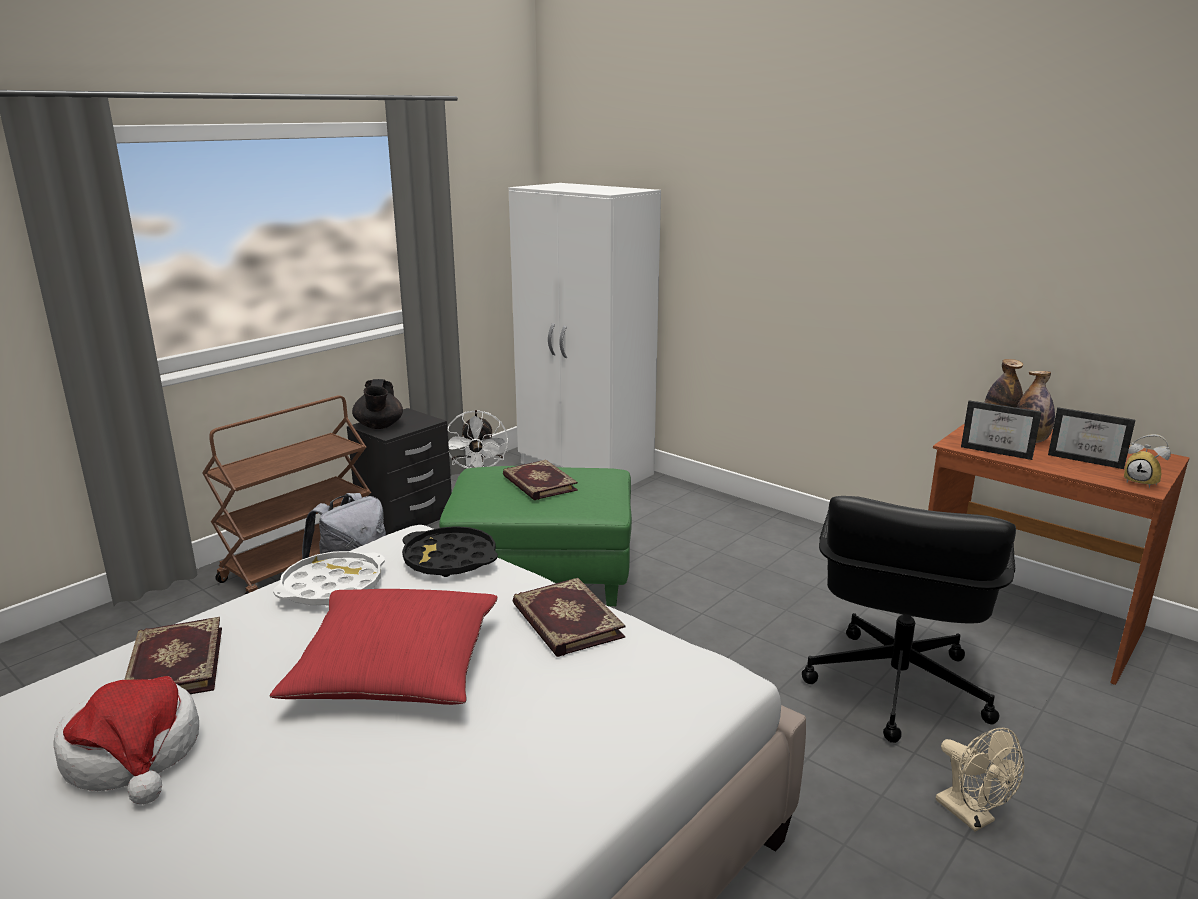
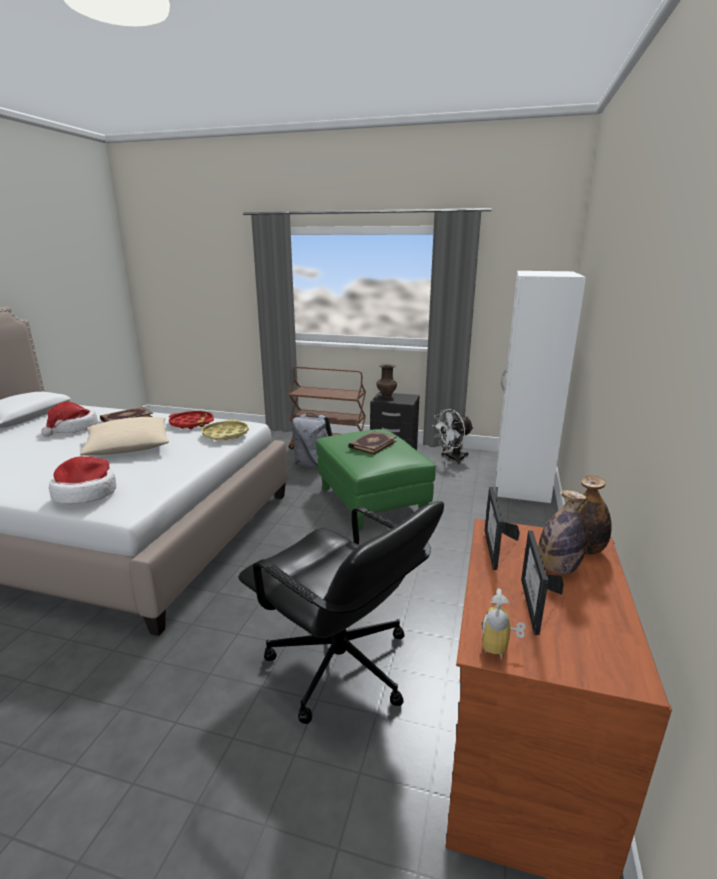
camera: 65 degrees right, 0 degrees up
(332, 587) = (192, 423): white tray -> red tray
(379, 426) = (386, 396): black teapot -> brown vase
(395, 668) = (128, 447): red pillow -> beige pillow
(450, 559) = (225, 434): black tray -> yellow tray
(565, 621) = (172, 466): book -> none
(636, 715) = (86, 493): none -> hat
(894, 687) = (340, 666): black office chair -> black office chair turned 135 degrees counterclockwise
(972, 816) = (197, 725): beige fan -> none

